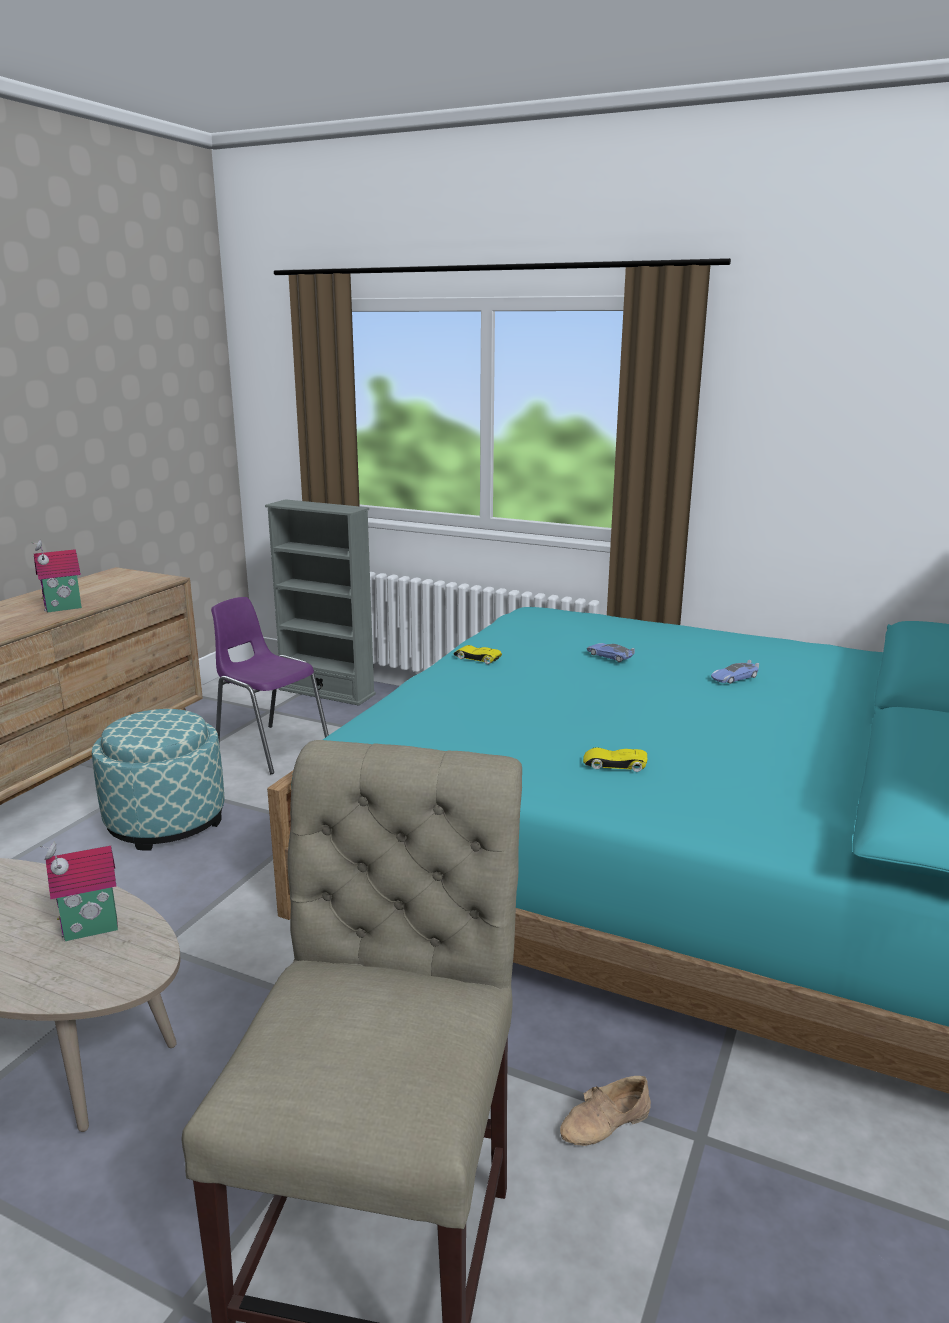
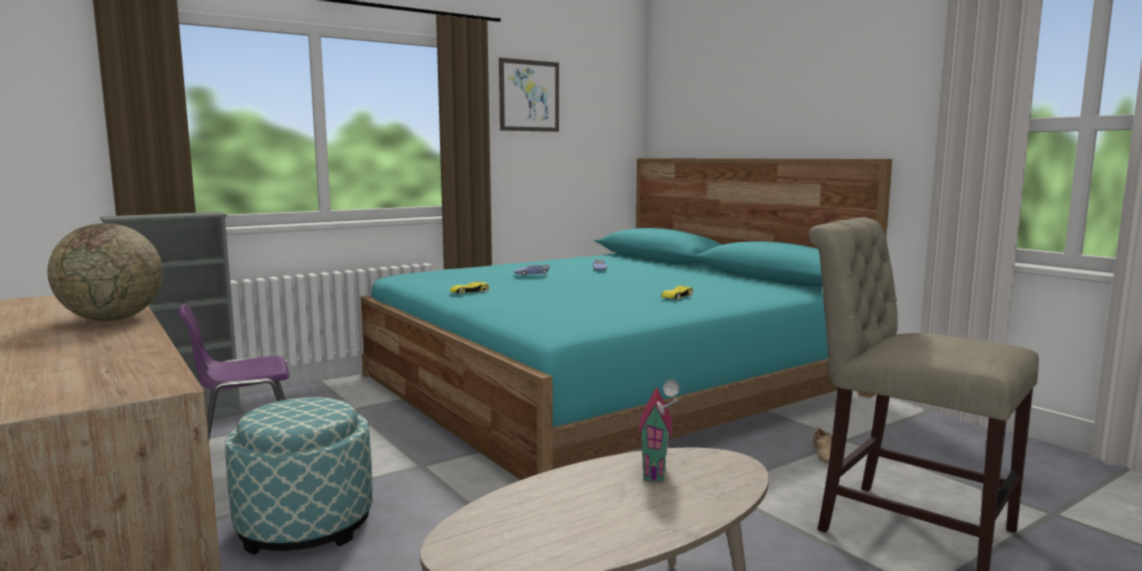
camera: 60 degrees left, 10 degrees down
(63, 609) = (112, 319): toy house -> globe
(792, 377) = (529, 96): none -> picture

